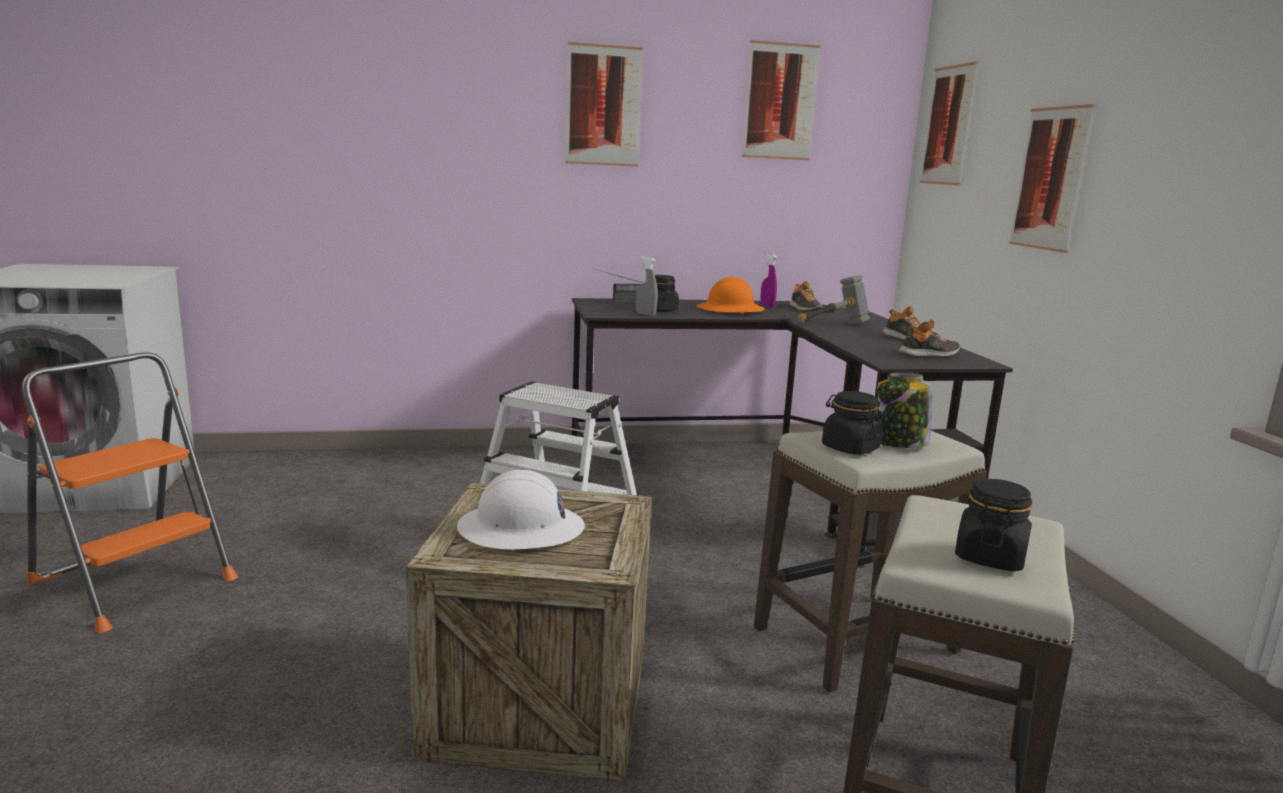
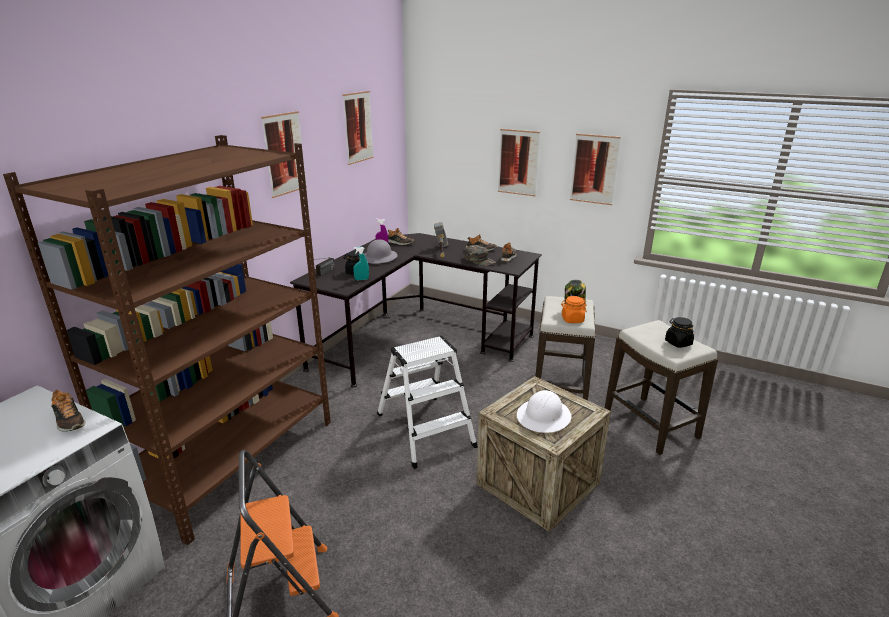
camera: 50 degrees left, 10 degrees up
(116, 279) = (69, 420): none -> shoe
(353, 474) = (232, 459): none -> brown bookcase
(645, 314) = (361, 279): grey spray bottle -> turquoise spray bottle
(730, 310) = (379, 258): orange hard hat -> grey hard hat
(849, 448) = (572, 320): black jar -> orange jar
(868, 344) = (480, 260): none -> green cap
(948, 125) = (436, 129): picture -> picture (594, 169)

